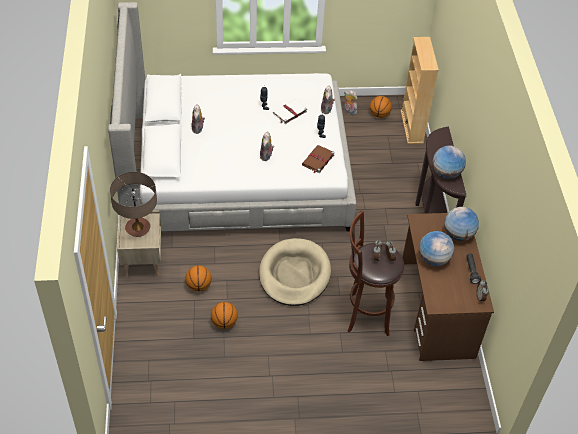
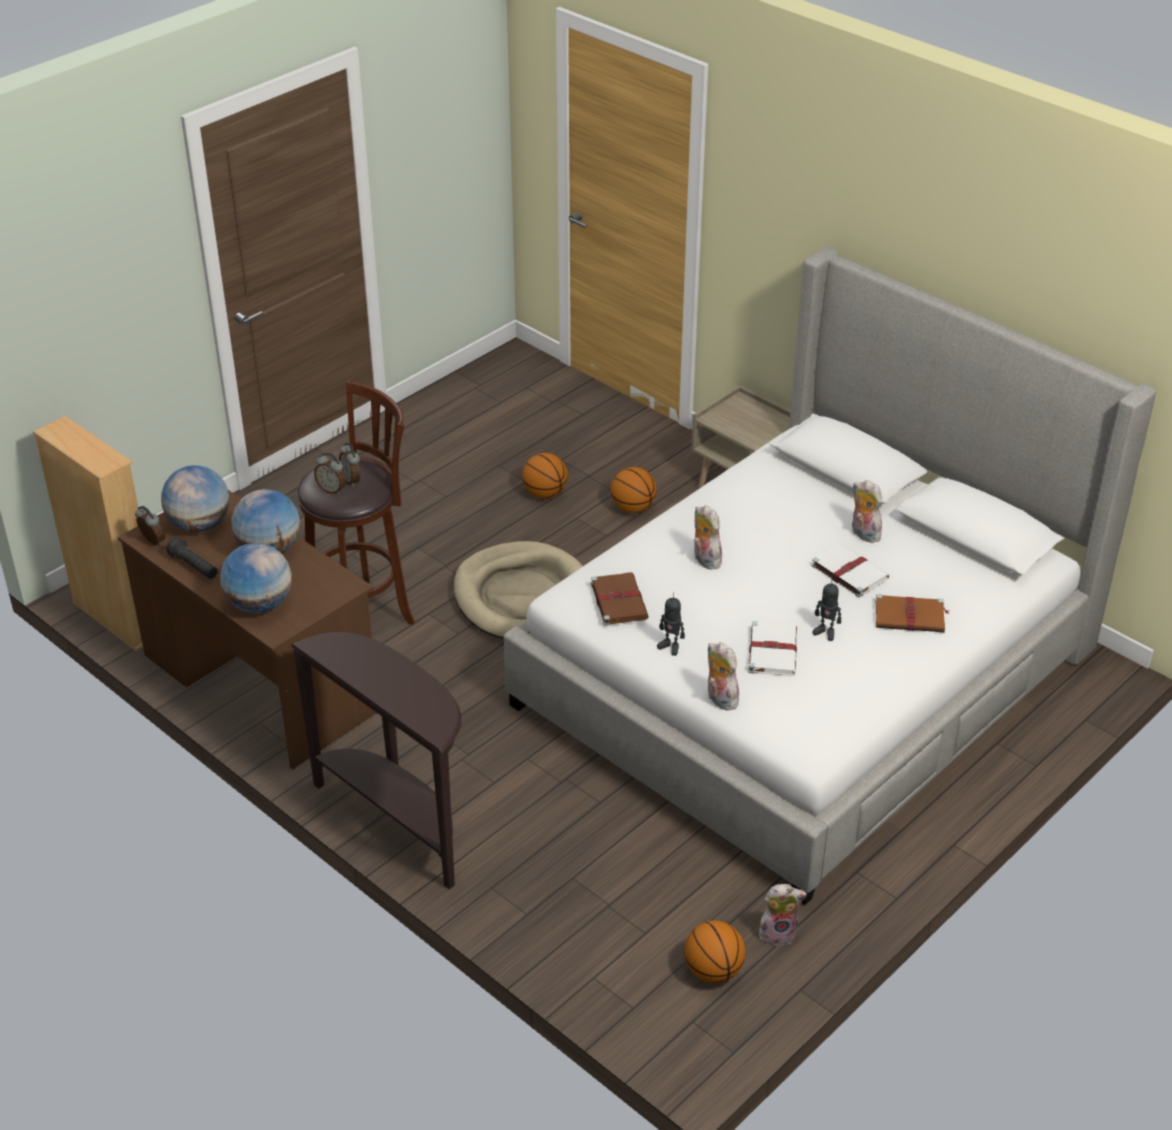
camera: 140 degrees right, 10 degrees down
(137, 228) = (754, 421): table lamp -> none
(225, 119) = (848, 571): none -> white book
(230, 93) = (911, 617): none -> brown book
(412, 126) = (619, 992): beige bookcase -> beige bookcase (118, 618)
(446, 173) = (359, 656): globe -> globe (200, 525)

